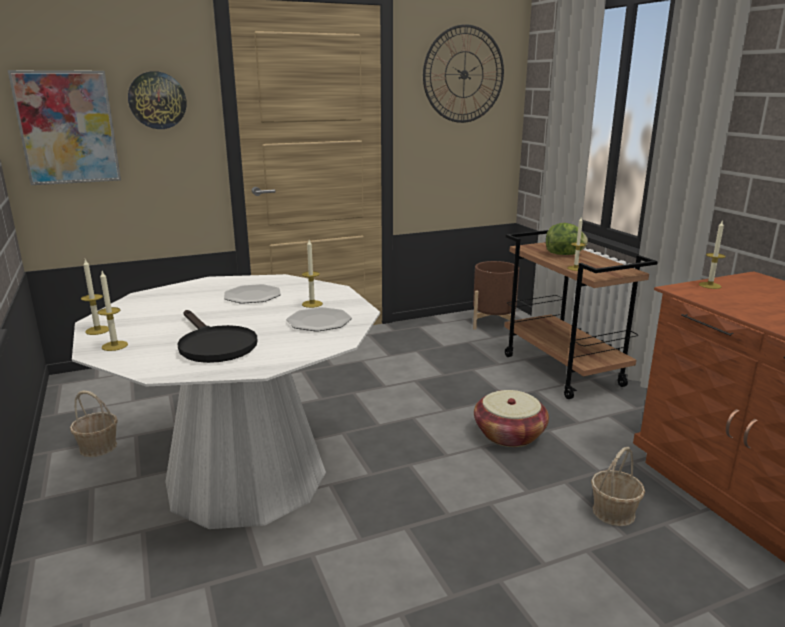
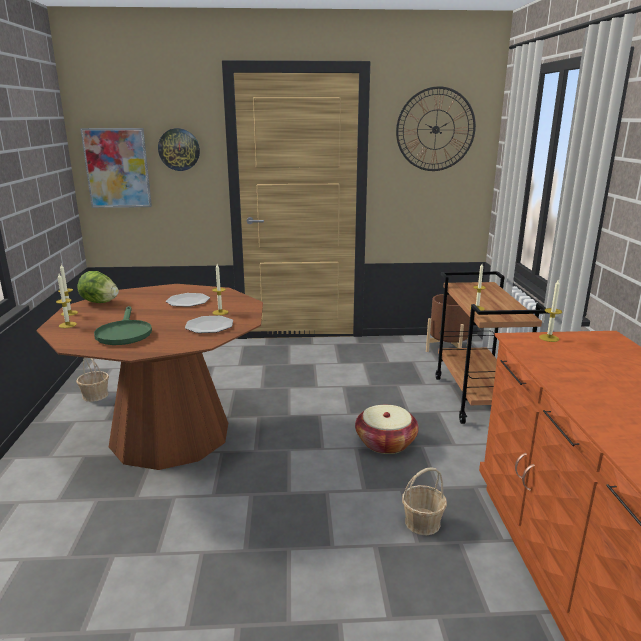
camera: 20 degrees right, 0 degrees up
(214, 345) = (124, 333): black frying pan -> green frying pan
(246, 477) = (170, 434): white dining table -> brown dining table
(564, 254) = (483, 295): lettuce -> lettuce (99, 302)

